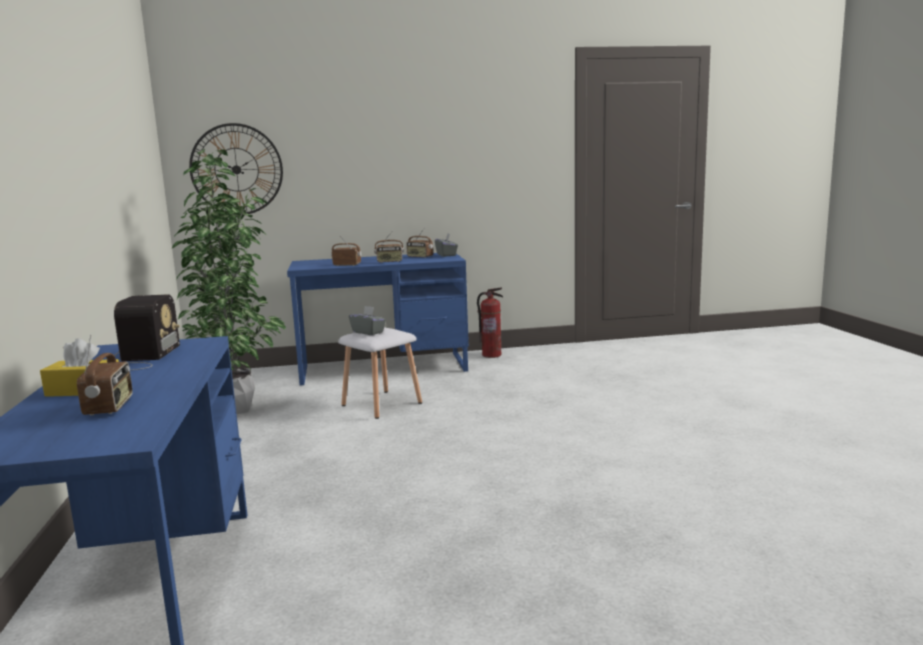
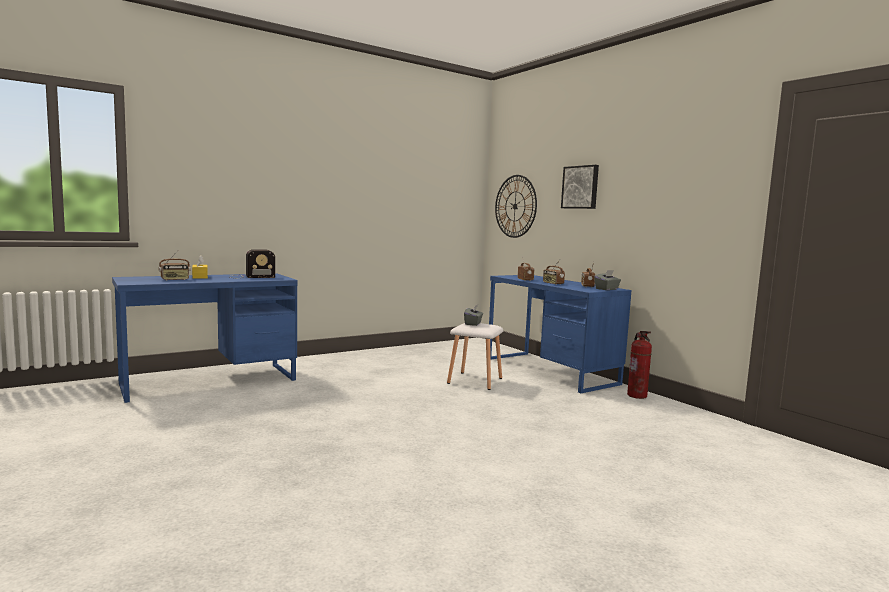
camera: 65 degrees right, 5 degrees down
(241, 409) = (432, 355): potted plant -> none
(358, 140) = (580, 187): none -> picture

